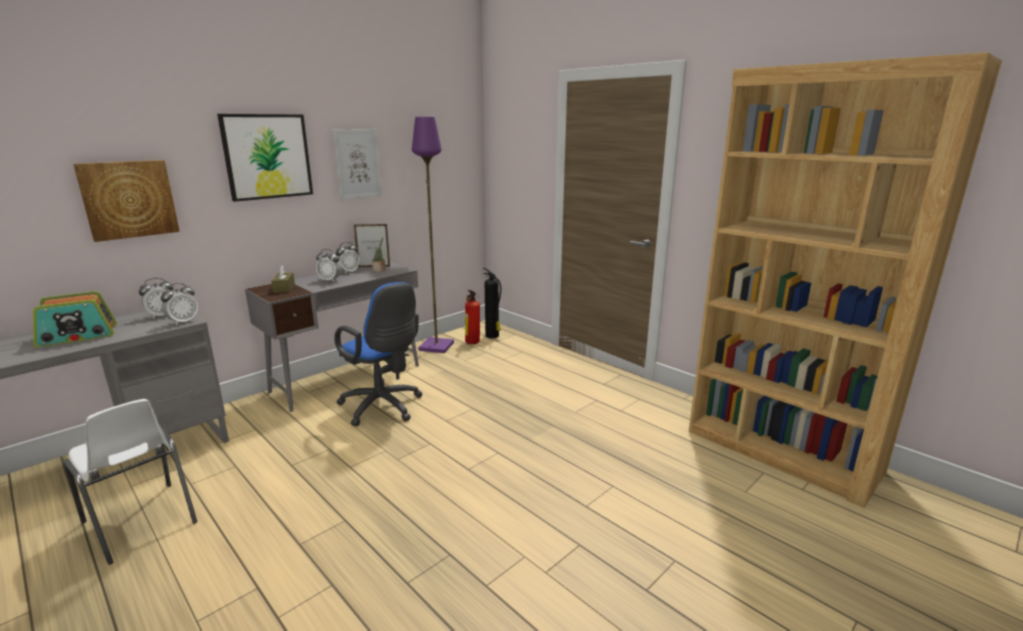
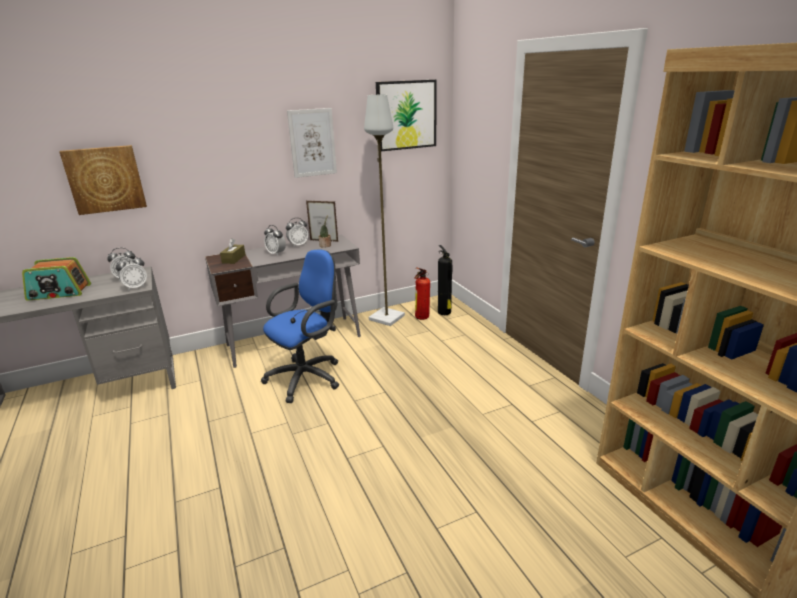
camera: 20 degrees right, 5 degrees up
(141, 523) = (81, 452): white chair -> none
(267, 156) = (224, 139): picture -> picture (406, 115)
(384, 408) = (308, 377): blue office chair -> blue office chair turned 105 degrees counterclockwise
(437, 346) = (387, 318): purple floor lamp -> grey floor lamp

